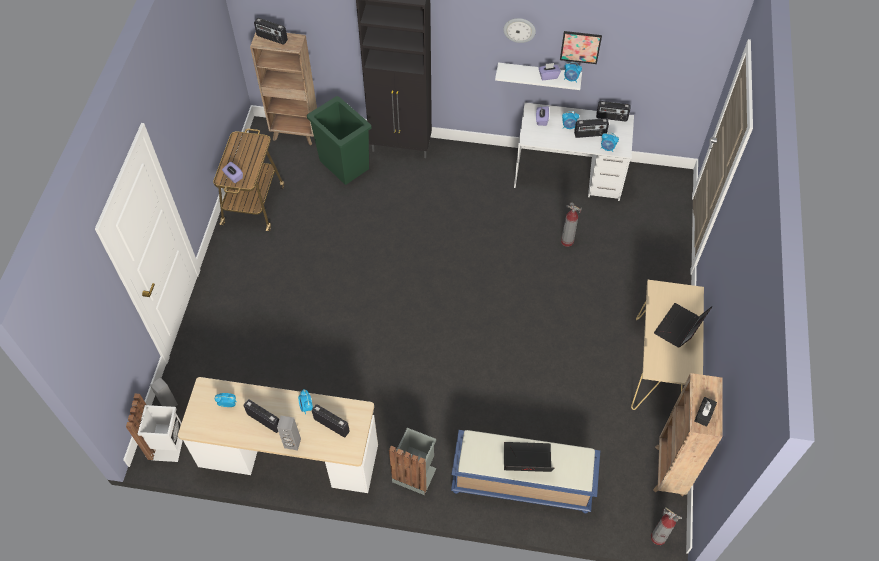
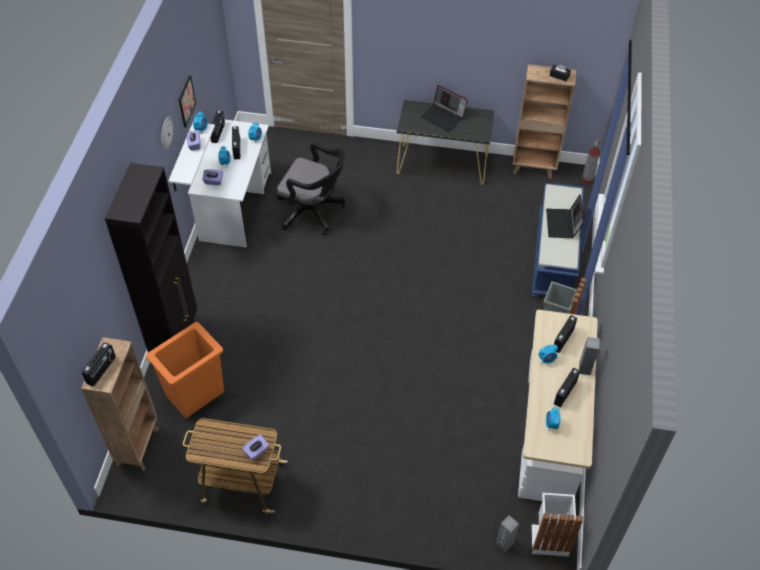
camera: 90 degrees left, 5 degrees down
(344, 165) = (196, 394): green trash can -> orange trash can
(567, 241) = (313, 212): fire extinguisher -> black office chair
(659, 366) = (443, 164): beige console table -> black console table

